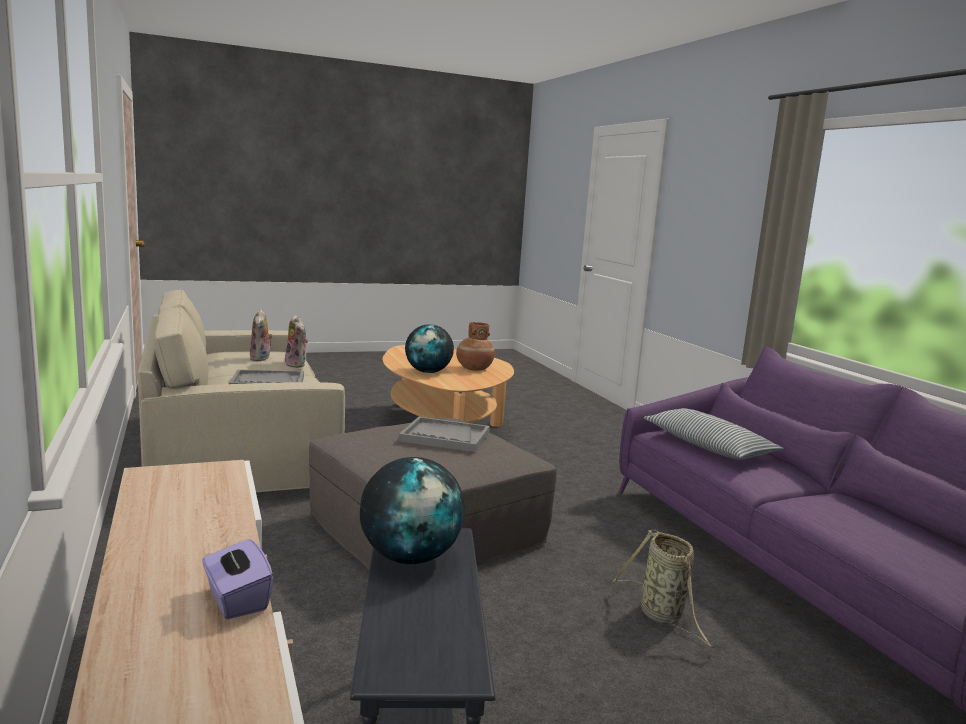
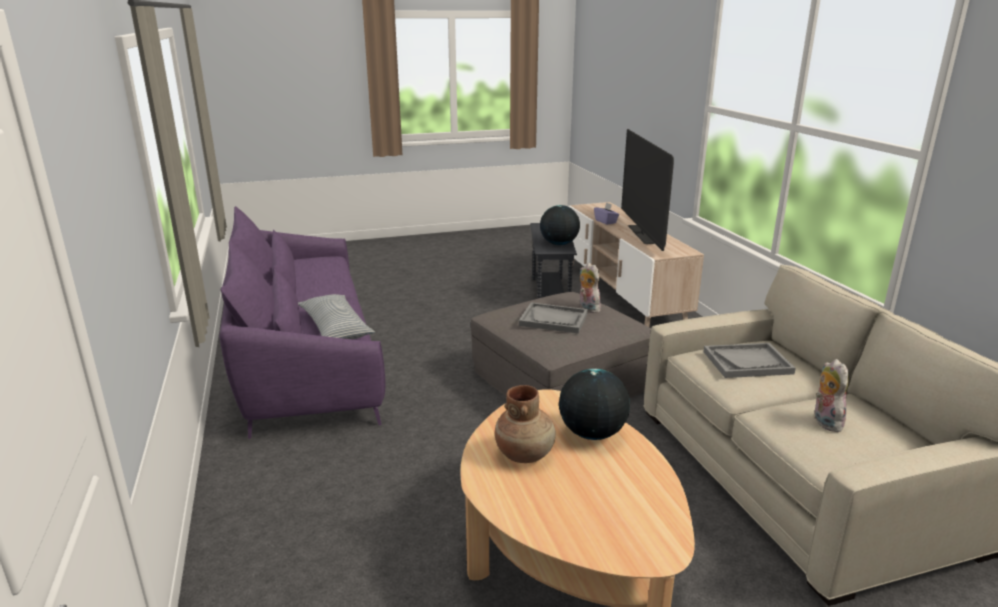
camera: 175 degrees left, 10 degrees up
(189, 530) = (641, 234): none -> television
(297, 365) = (767, 417): plush toy -> plush toy (587, 308)
(663, 616) = (426, 333): basket -> none

